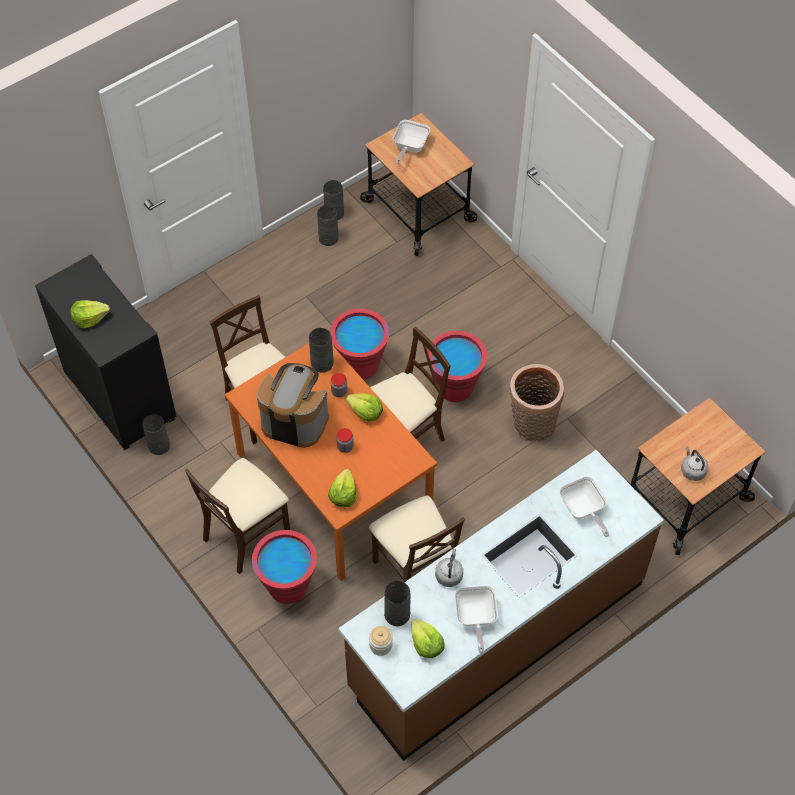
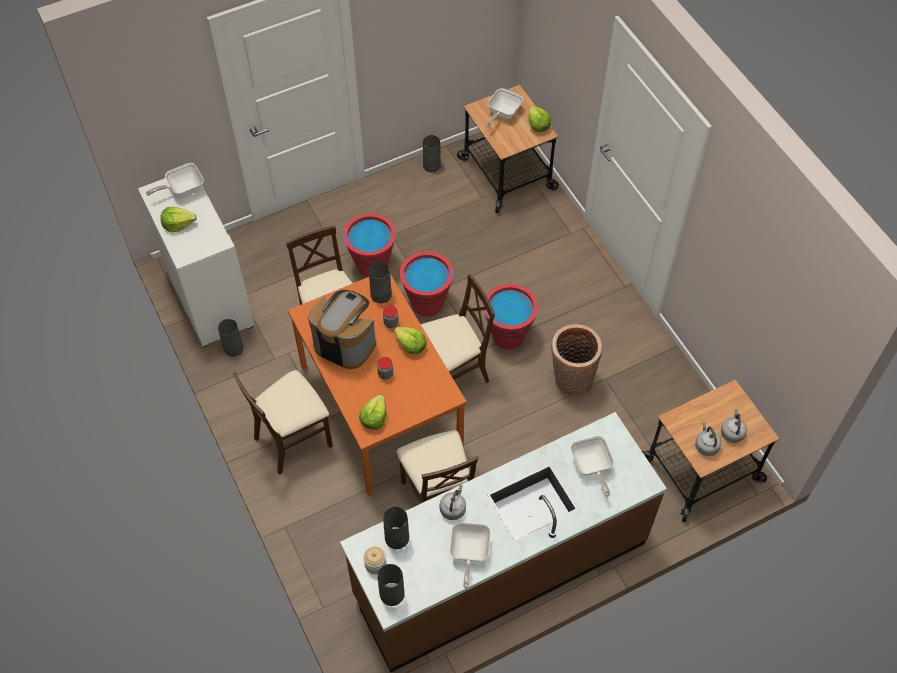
camera: 10 degrees right, 0 degrees up
(85, 280) = (183, 190): none -> frying pan
(118, 395) = (208, 298): black cabinet -> white cabinet
(288, 586) = (320, 493): red bucket -> red bucket (372, 265)
(327, 238) = (421, 186): grey vase -> grey vase (391, 594)
(426, 644) = (418, 571): lettuce -> lettuce (537, 125)
(716, 453) = (732, 432): none -> grey kettle

